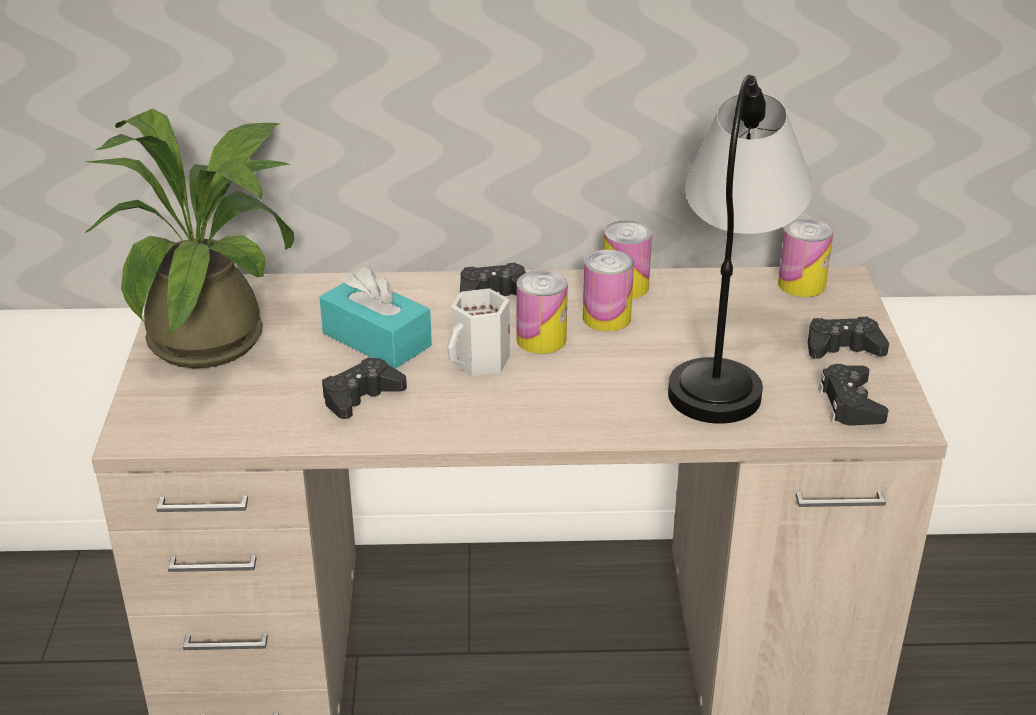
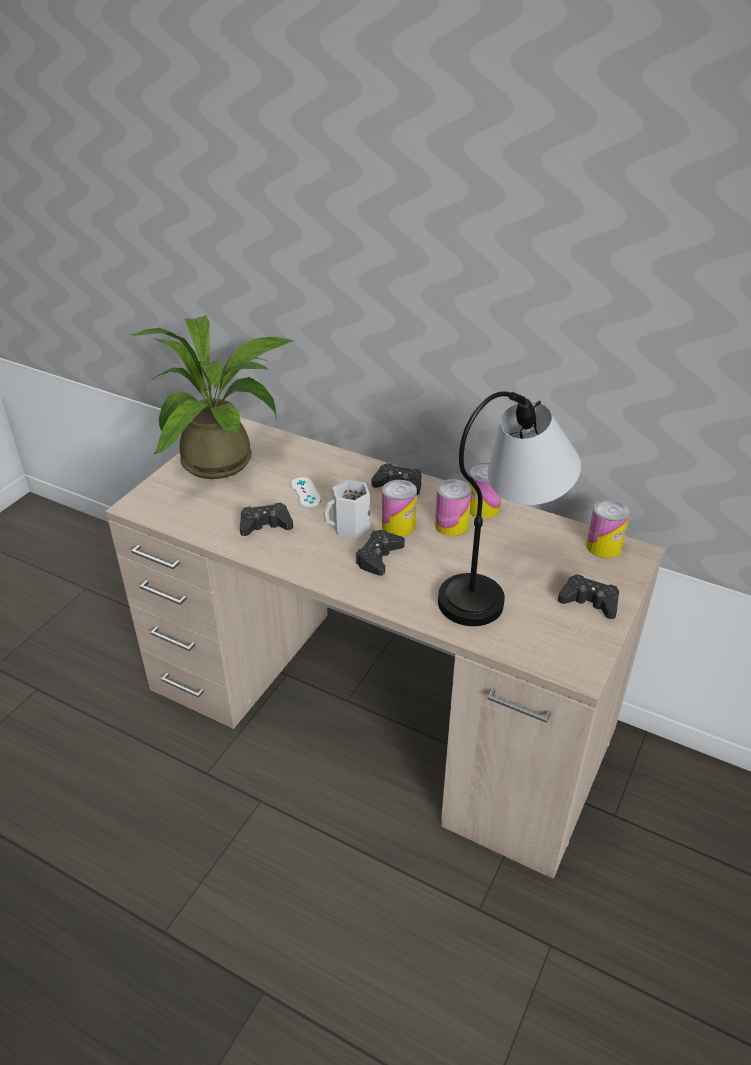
camera: 30 degrees right, 5 degrees up
(376, 339) = (305, 492): turquoise tissue box -> white game controller
(850, 404) = (556, 643): black game controller -> black game controller (378, 557)

